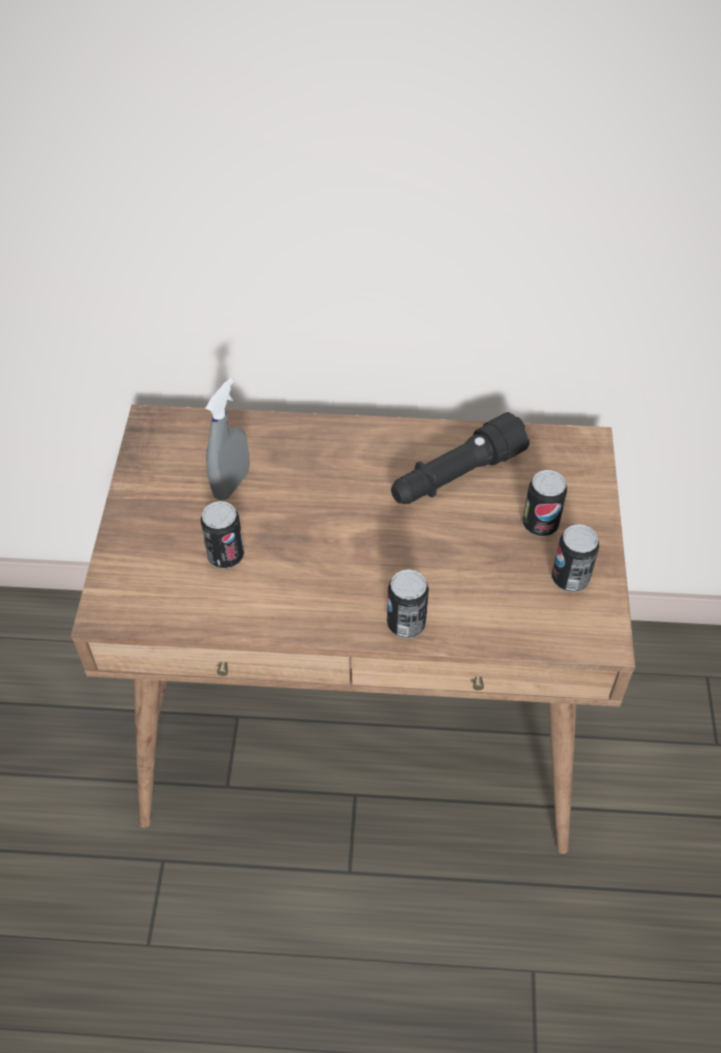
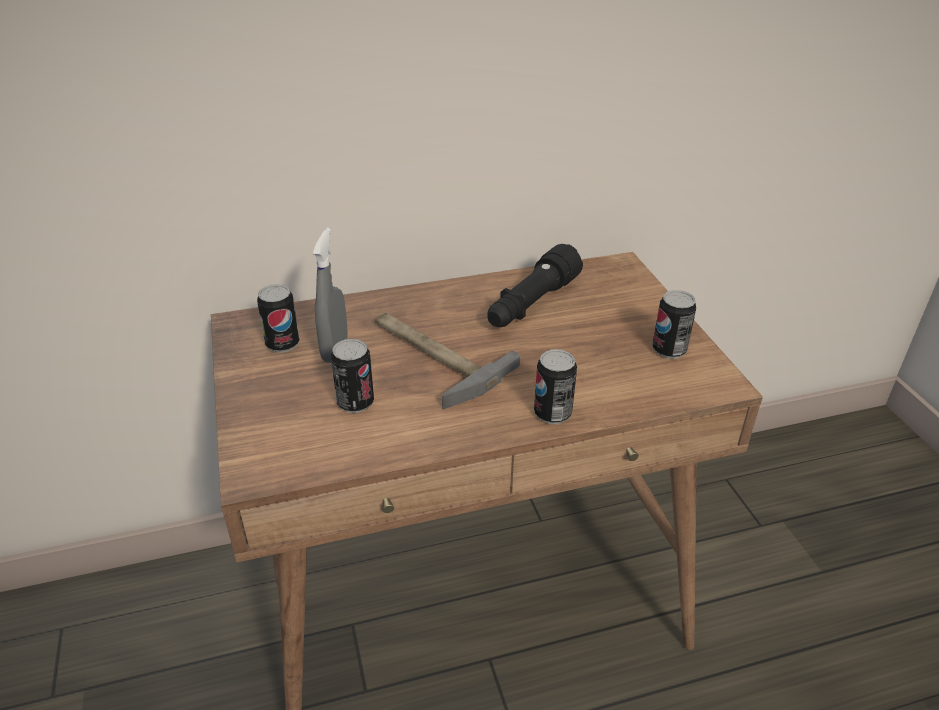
camera: 20 degrees left, 15 degrees down
(320, 518) = (431, 356): none -> hammer
(540, 524) = (620, 320): can -> can (283, 344)

